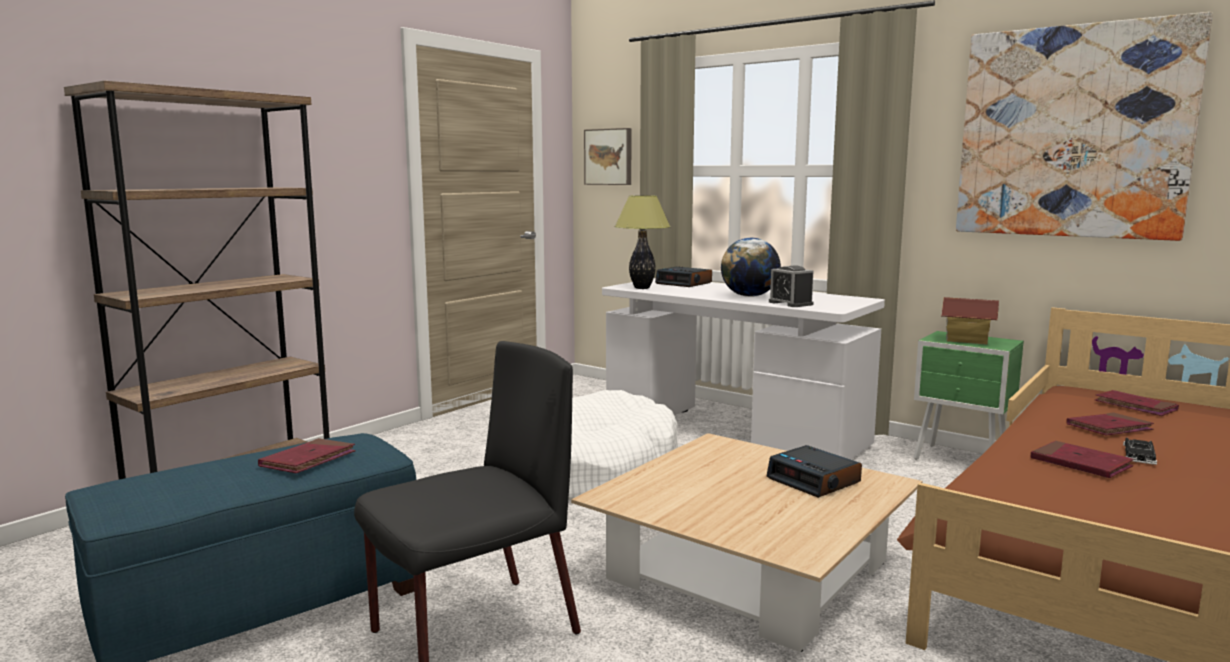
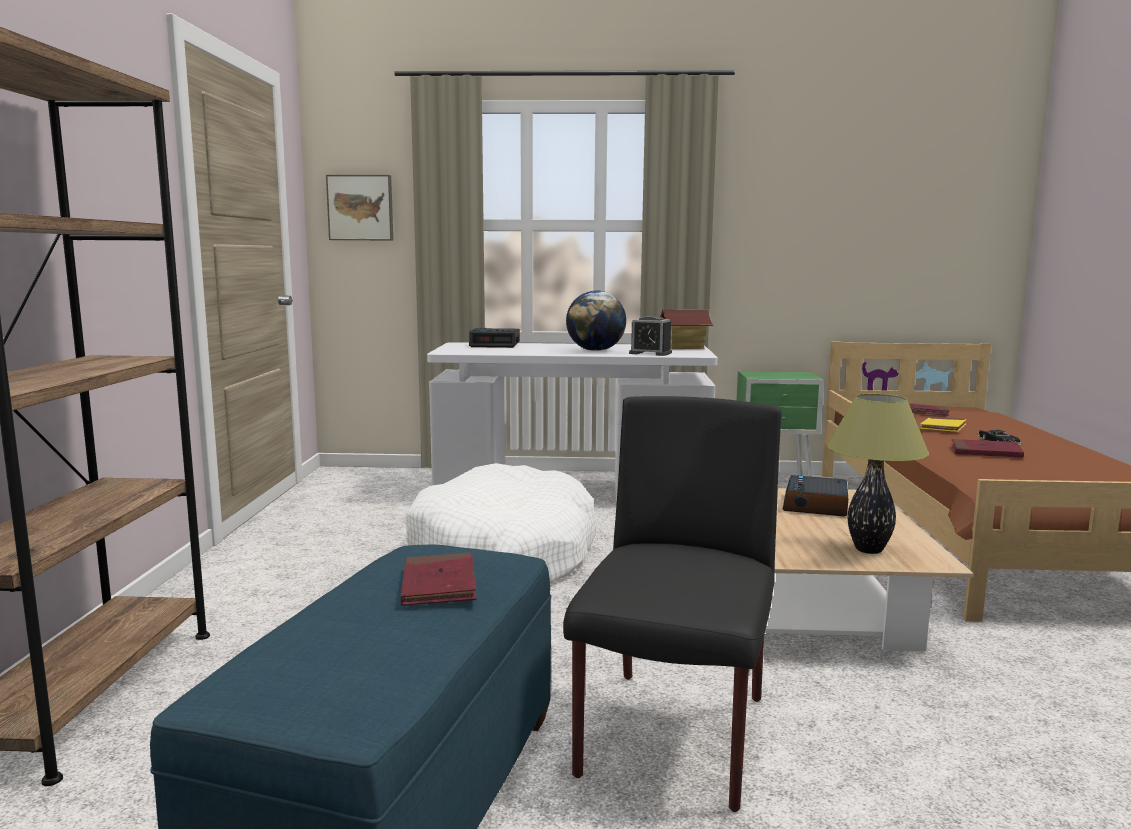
camera: 35 degrees left, 0 degrees up
(641, 288) = (471, 351): table lamp -> table lamp (868, 550)
(814, 480) = (816, 505): alarm clock -> alarm clock turned 90 degrees clockwise
(967, 340) = (778, 375): toy house -> toy house (684, 347)
(1072, 132) = (841, 195): picture -> none
(1109, 428) = (943, 427): red book -> yellow book

